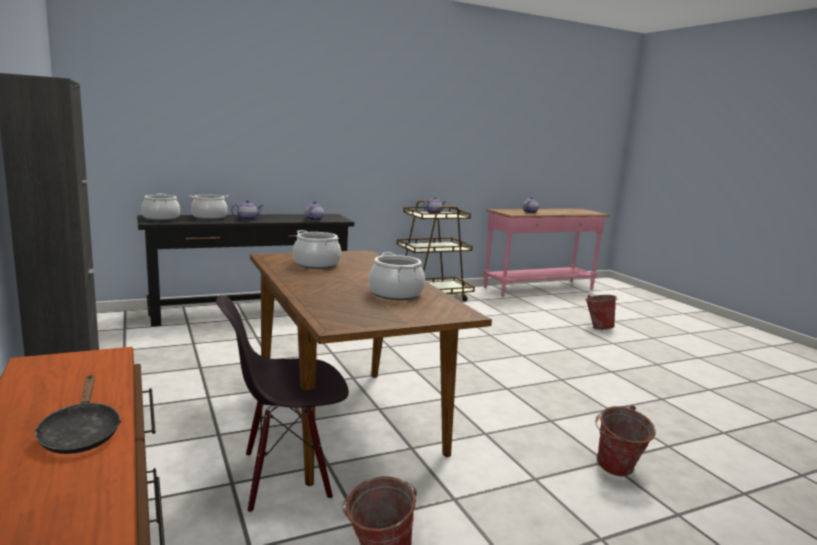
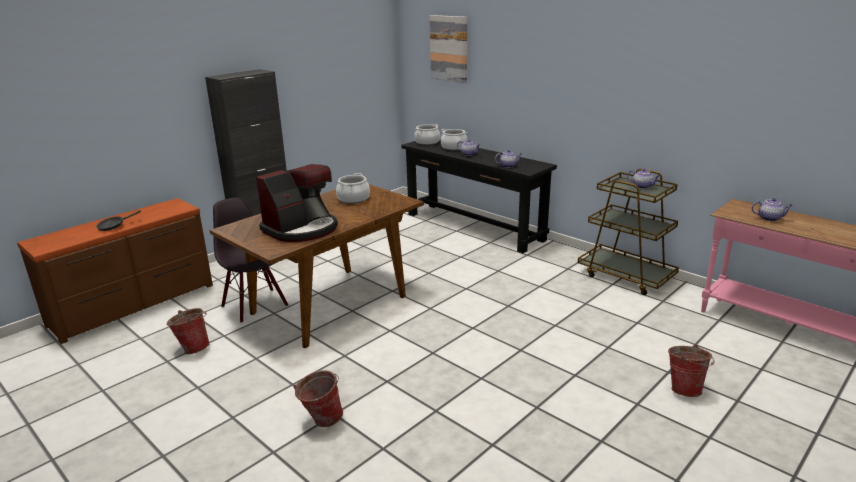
camera: 70 degrees right, 10 degrees up
(170, 91) = (449, 48): none -> picture
(395, 294) = (302, 229): cooking pot -> coffee machine

